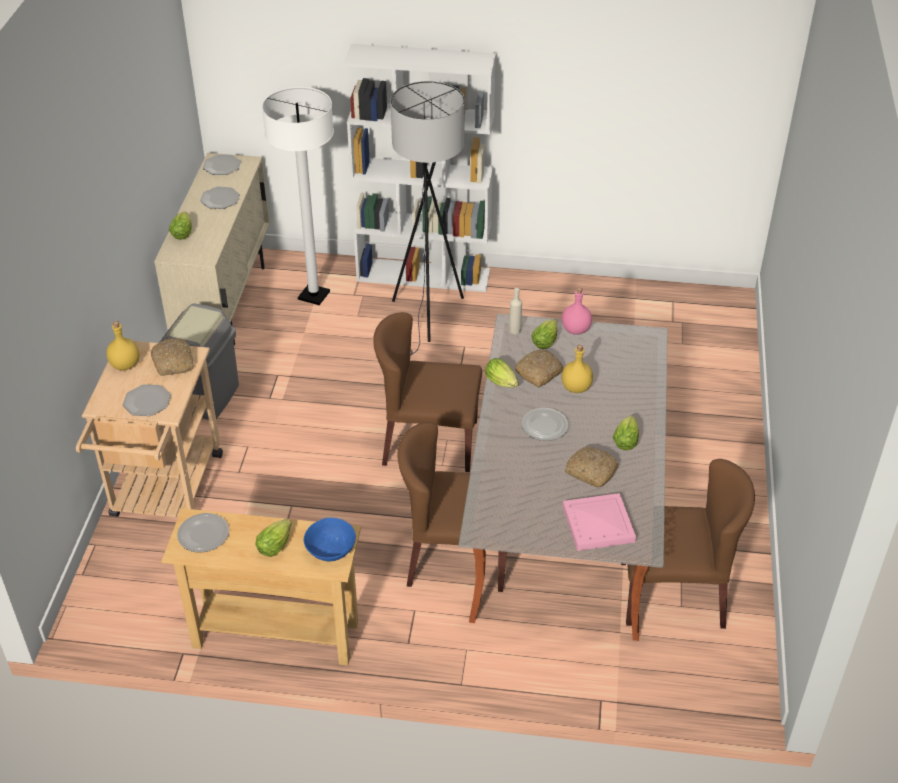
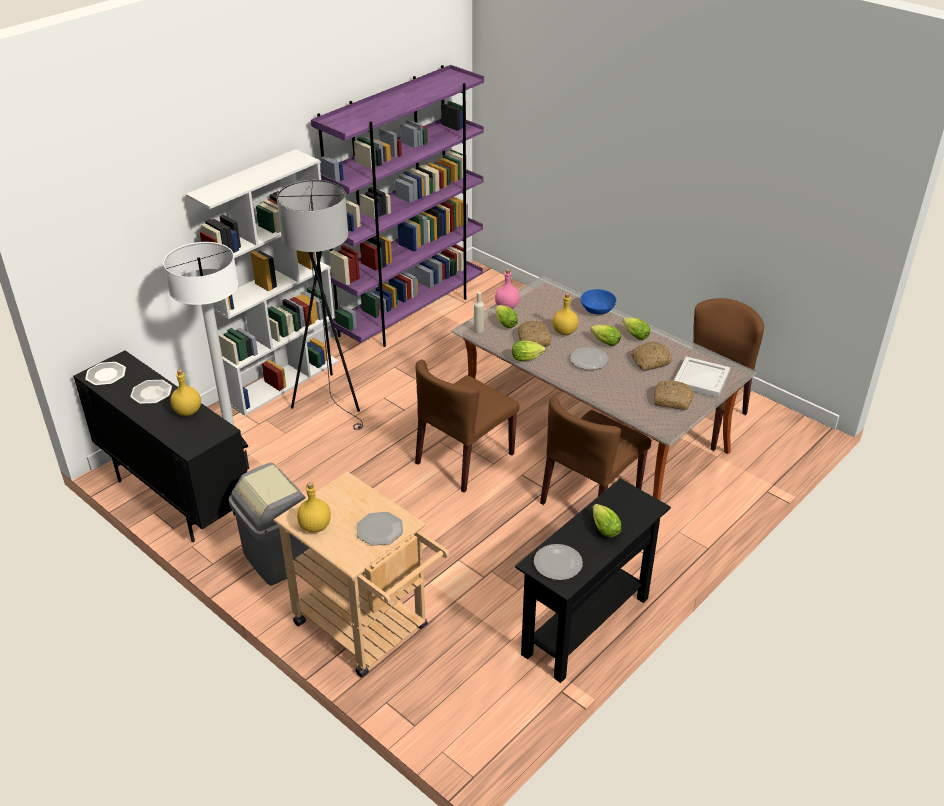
camera: 55 degrees left, 5 degrees down
(174, 362) = (345, 496): bread -> bread (673, 400)
(183, 232) = (169, 430): lettuce -> lettuce (603, 342)
(214, 228) = (188, 411): none -> yellow bottle
(225, 303) = (176, 497): beige cabinet -> black cabinet
(276, 634) = (586, 626): beige console table -> black console table
(331, 550) = (633, 502): blue bowl -> blue bowl (597, 310)
(599, 524) = (702, 379): pink tray -> white tray
(611, 295) = (410, 313): none -> purple bookcase

